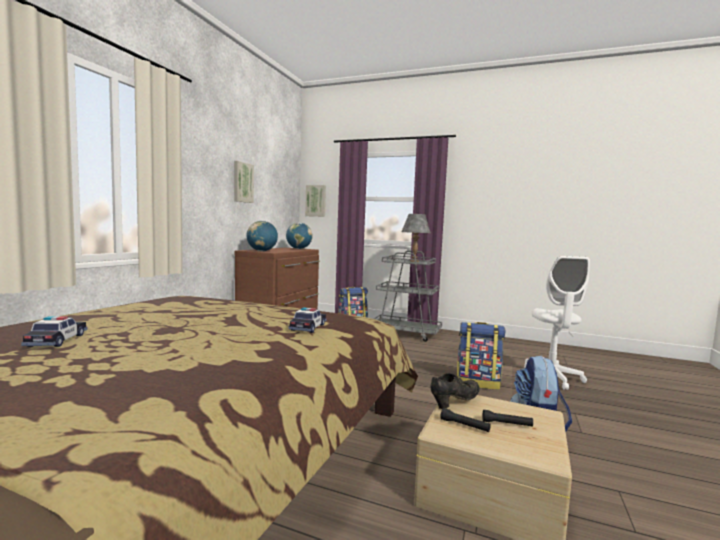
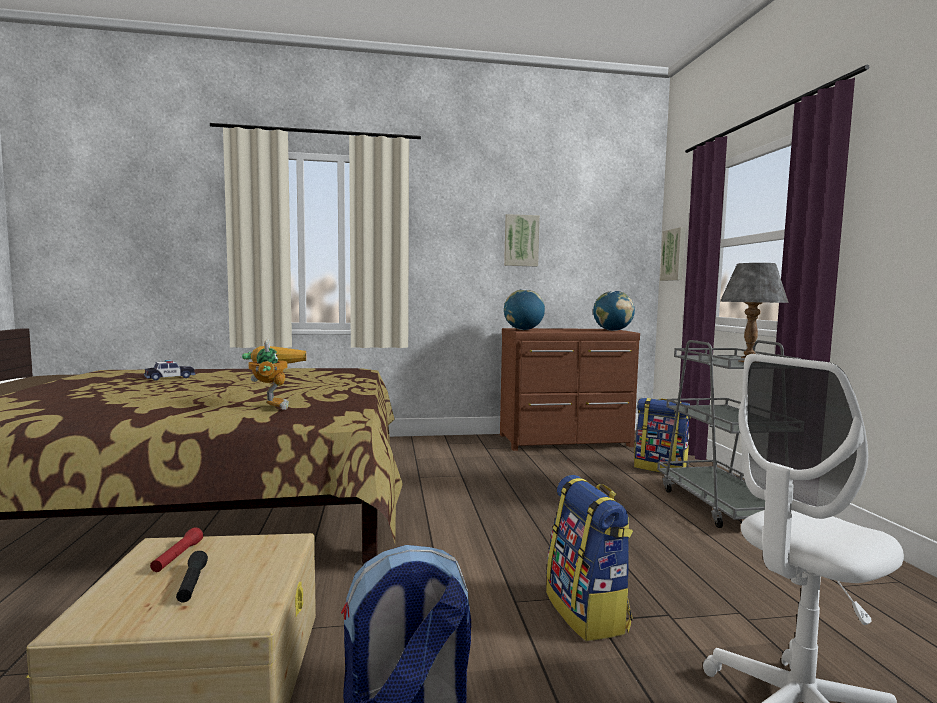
camera: 60 degrees right, 0 degrees up
(308, 327) = (272, 405): toy car -> toy robot
(455, 402) = (259, 542): black shoe -> none
(464, 426) = (177, 557): black flashlight -> red flashlight

